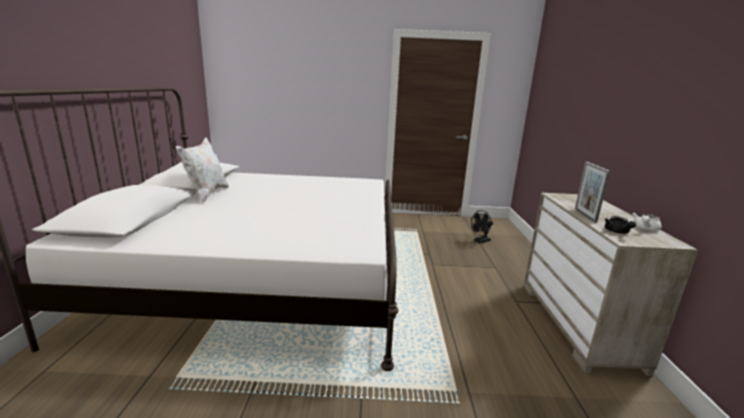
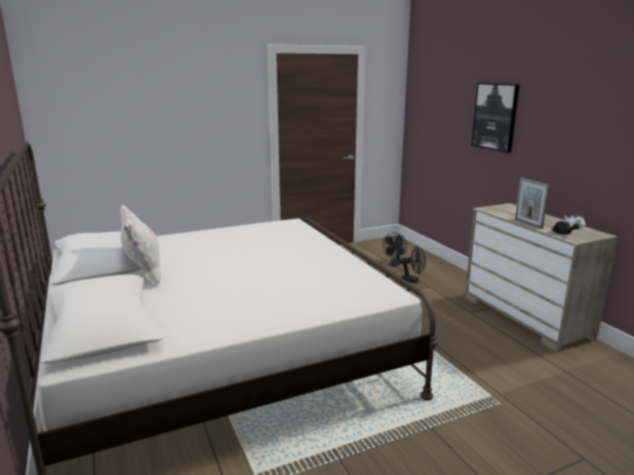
camera: 25 degrees left, 0 degrees up
(484, 258) = (413, 280): none -> black fan
(595, 99) = (495, 116): none -> picture

